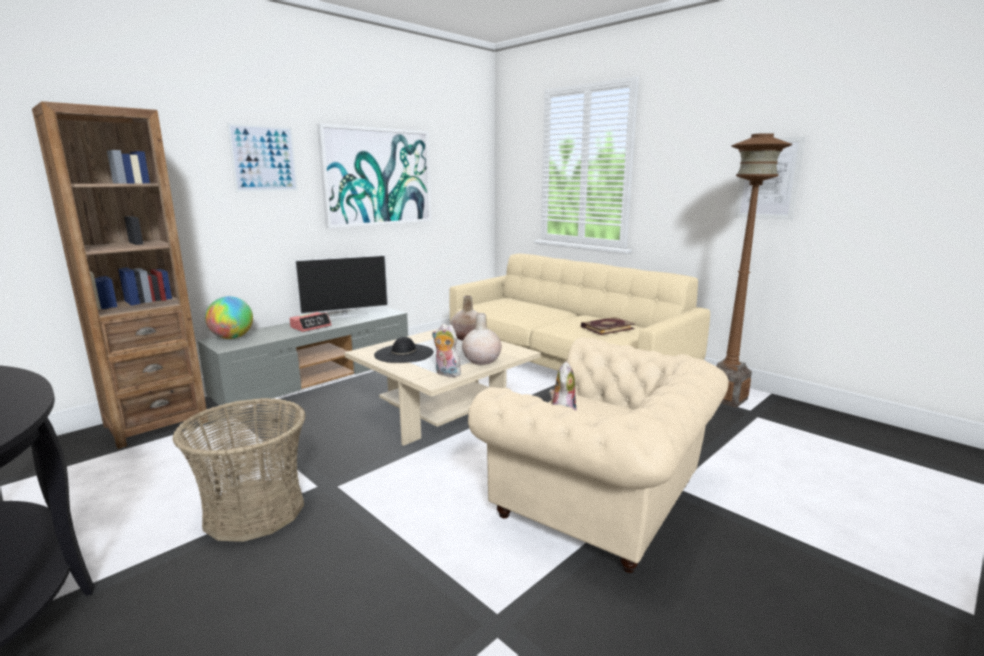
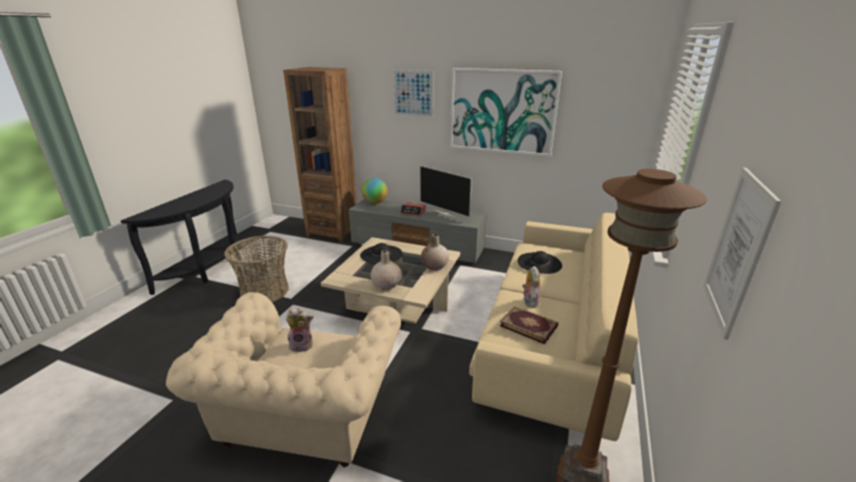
camera: 65 degrees right, 10 degrees up
(446, 374) = (352, 279): plush toy -> plush toy (529, 301)
(512, 307) = (539, 263): none -> black hat

